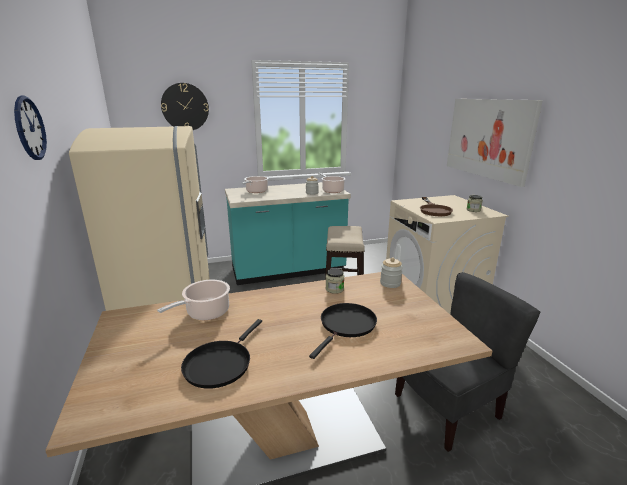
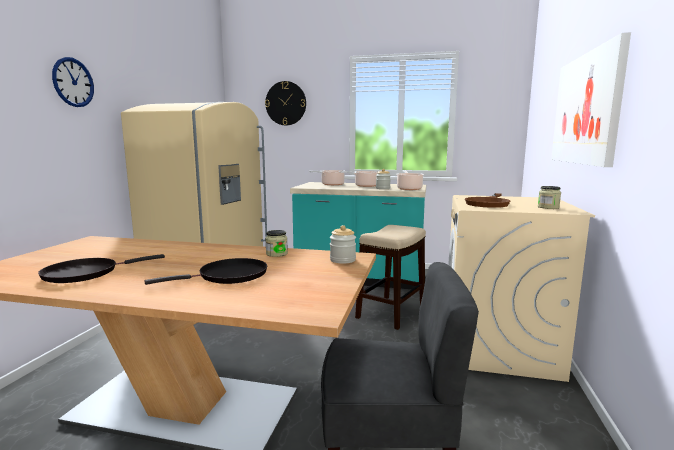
camera: 30 degrees right, 10 degrees down
(205, 313) = (145, 248): cooking pot -> cooking pot (365, 186)

